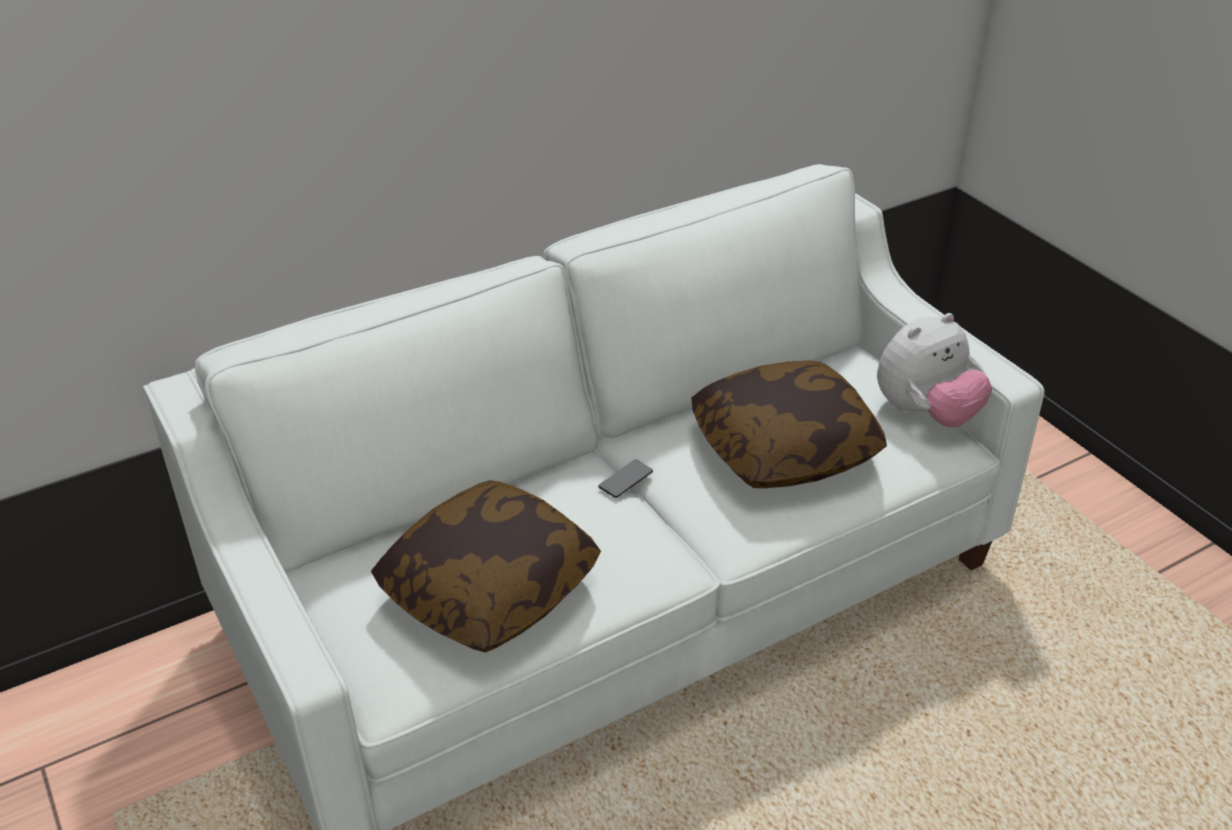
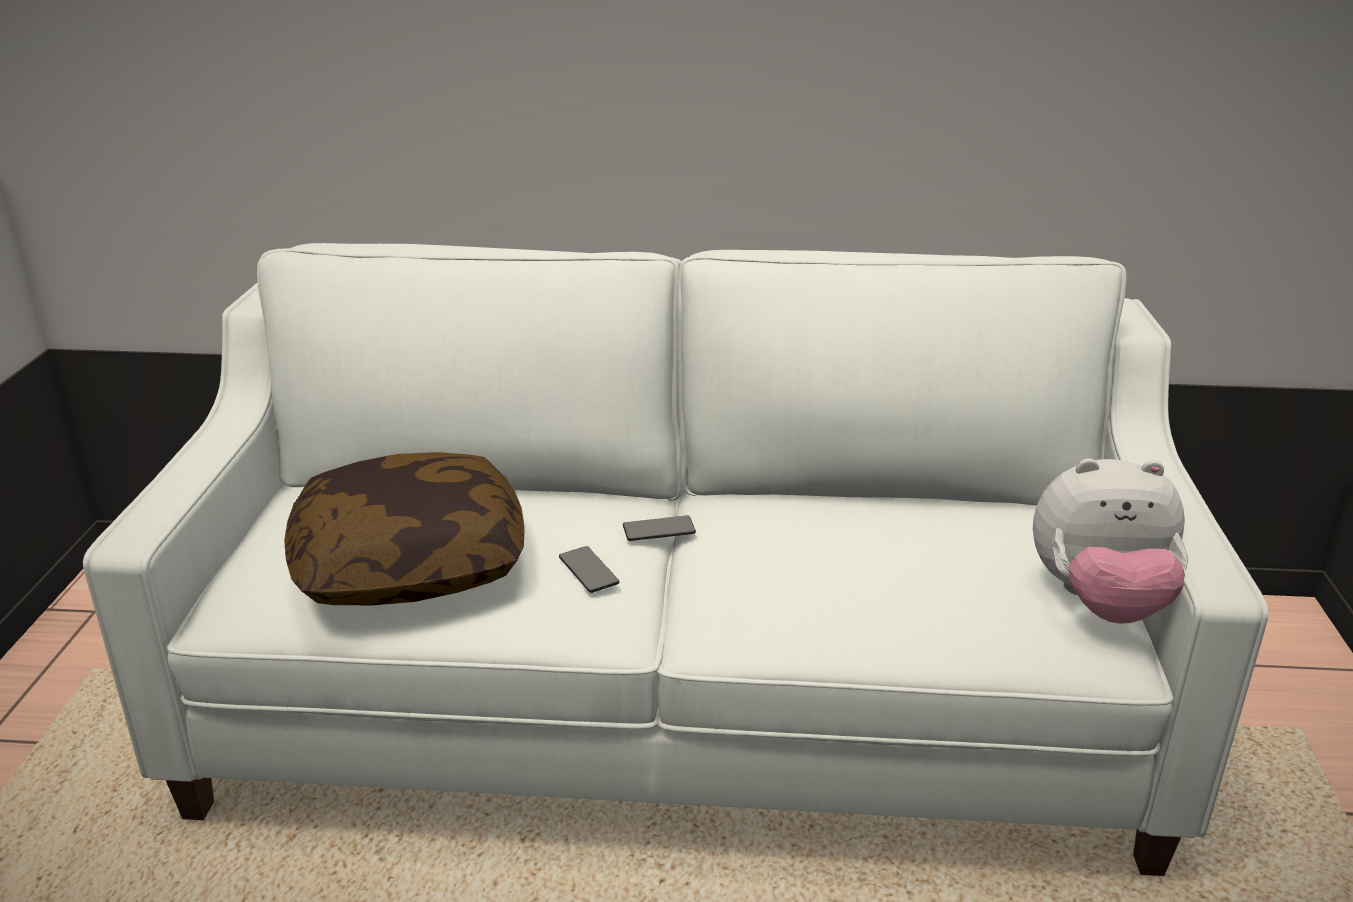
camera: 35 degrees right, 10 degrees down
(619, 534) = (588, 571): none -> phone
(784, 448) = (865, 565): pillow -> none

